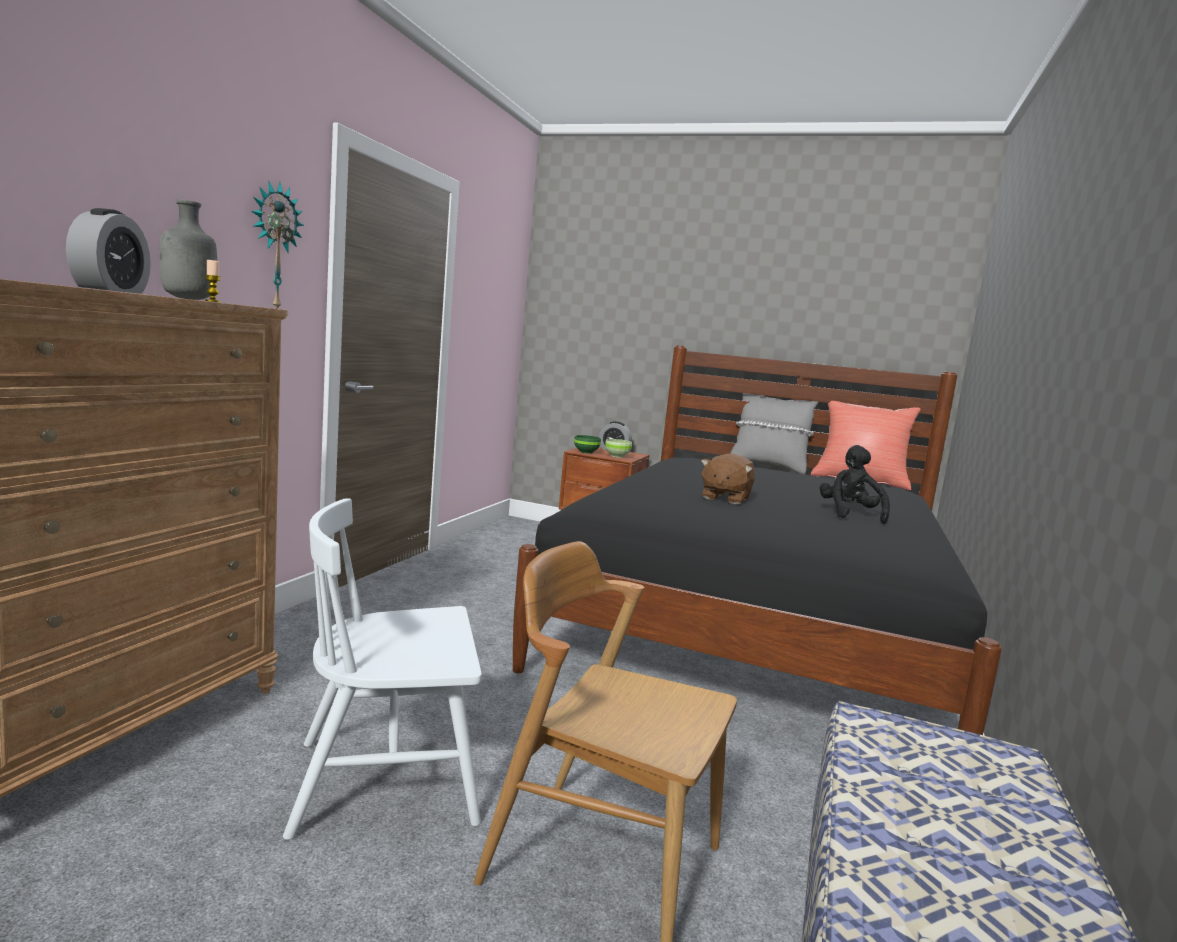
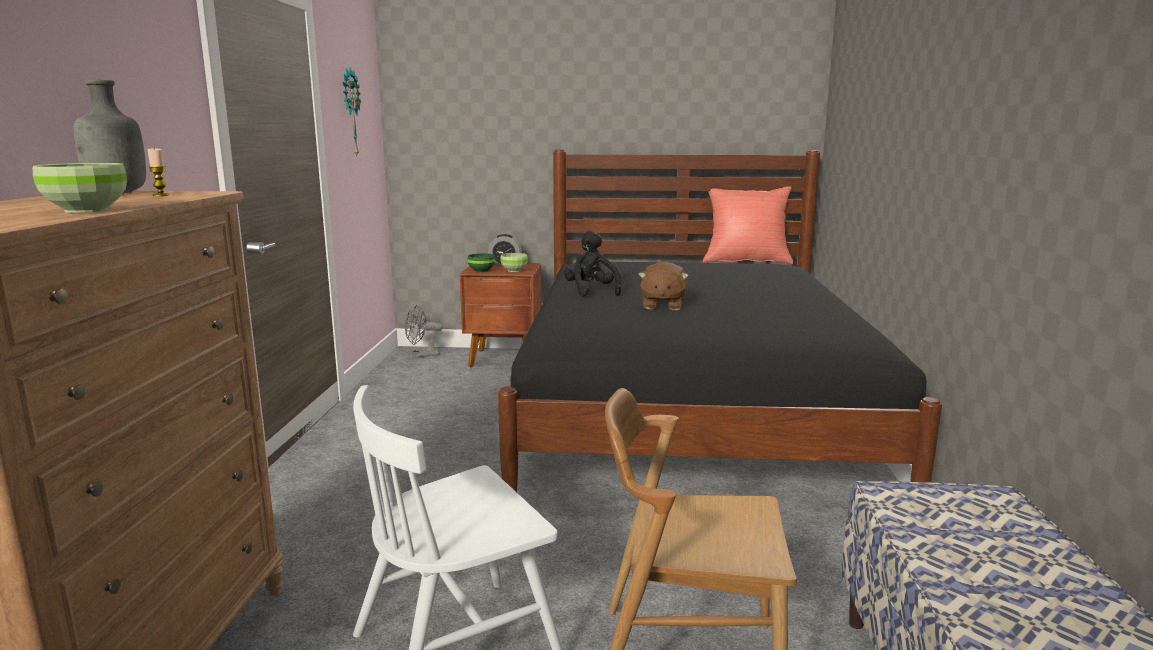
camera: 15 degrees left, 5 degrees up
(111, 290) = (85, 210): alarm clock -> green bowl
(273, 247) = (161, 108): wall clock -> wall clock (349, 113)
(525, 526) = (422, 355): none -> grey fan
(767, 467) = (660, 259): grey pillow -> none
(850, 514) = (772, 302): black plush toy -> black plush toy (591, 291)

